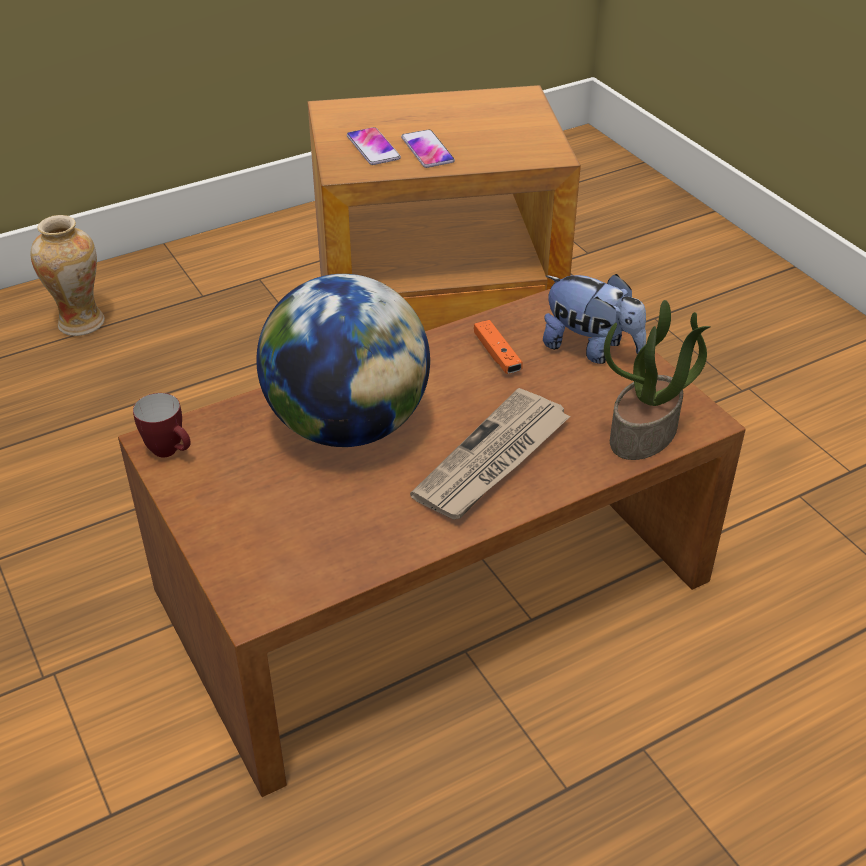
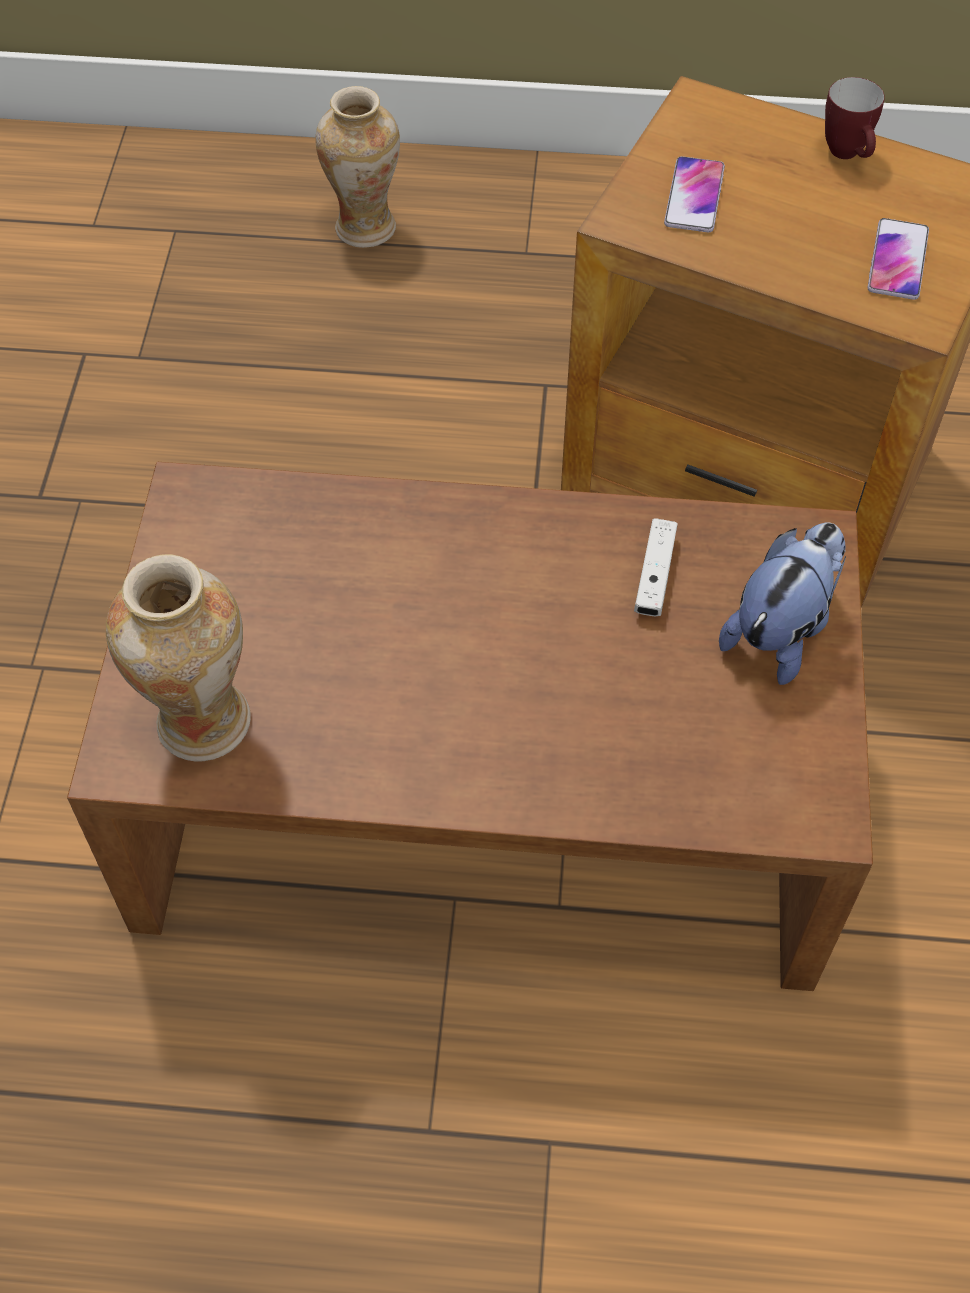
camera: 35 degrees right, 15 degrees up
(170, 452) = (190, 513): mug -> mug (848, 155)
(291, 556) = (202, 722): none -> vase
(348, 425) = (398, 582): globe -> none
(427, 150) = (761, 232): phone -> phone (897, 260)
(492, 459) = (518, 724): newspaper -> none
(497, 355) = (654, 576): orange game controller -> white game controller
(591, 349) = (781, 631): plush toy -> plush toy turned 120 degrees counterclockwise
(644, 435) = (730, 797): potted plant -> none

